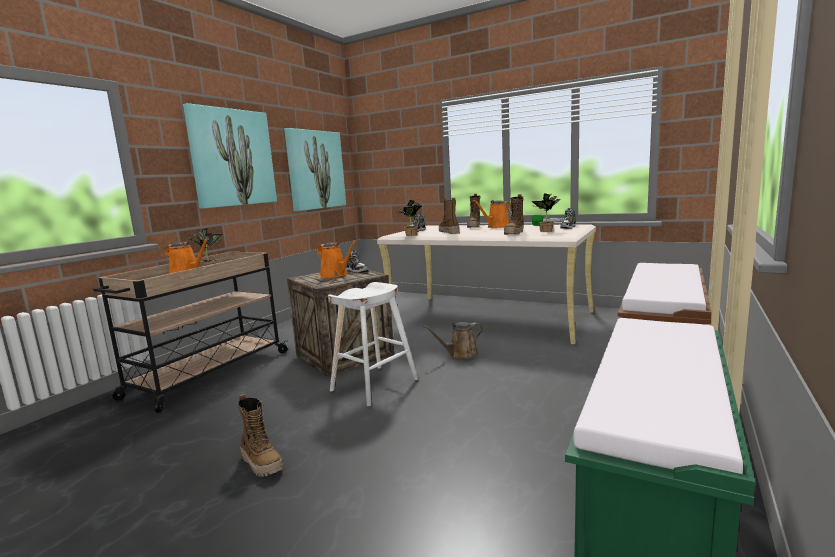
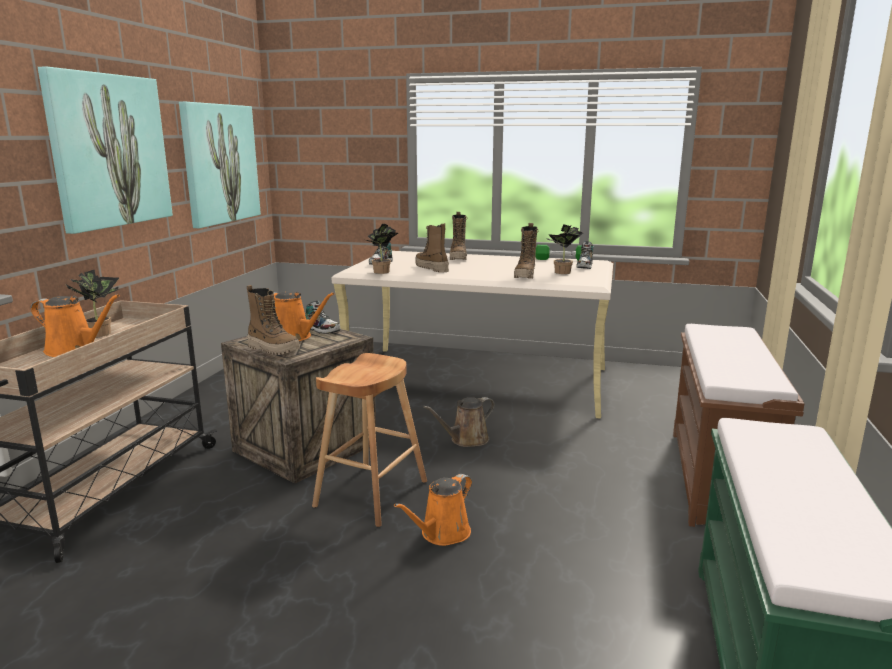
camera: 15 degrees left, 5 degrees up
(262, 463) = (270, 627): boot -> boot (273, 349)
(374, 385) = (371, 493): white stool -> brown stool
(496, 227) = (489, 260): orange watering can -> orange watering can (442, 534)

